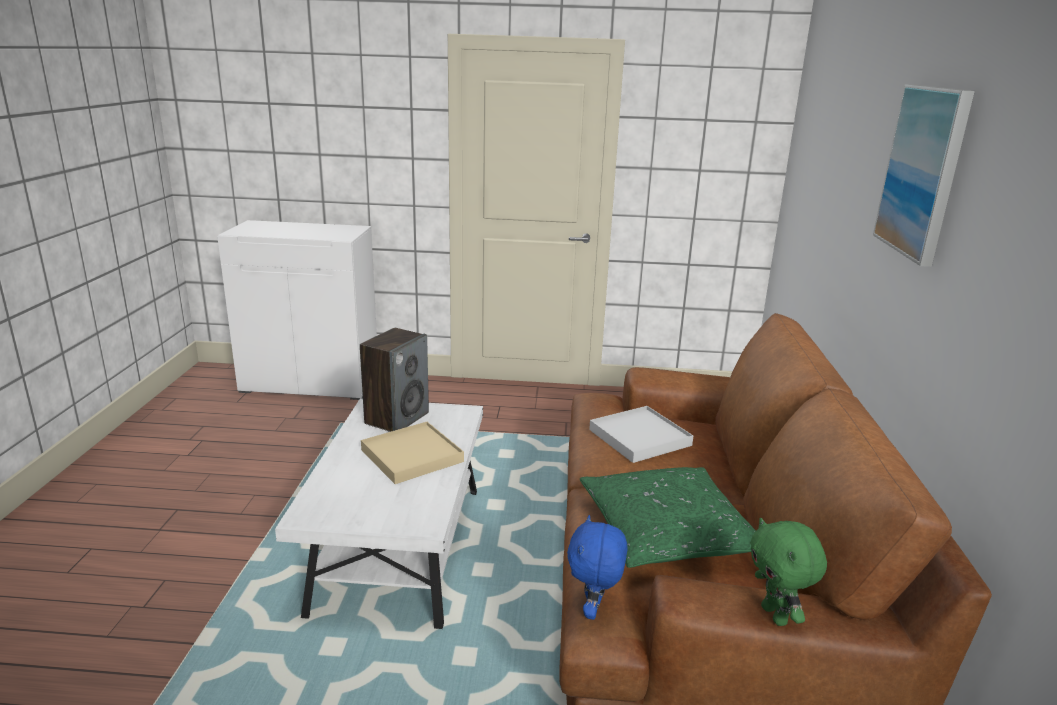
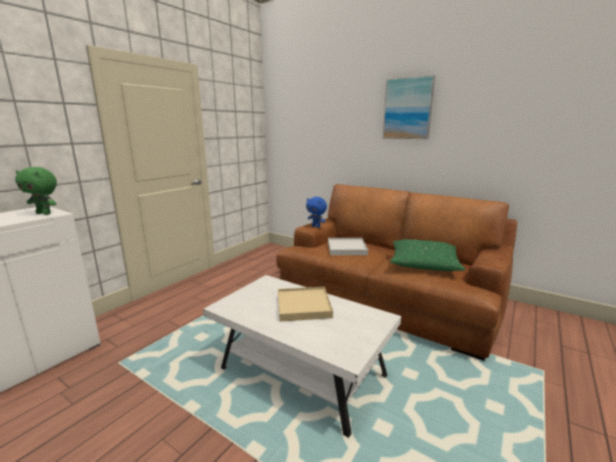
camera: 60 degrees left, 5 degrees down
(397, 418) = (250, 301): speaker -> none
(594, 610) = (474, 291): blue plush toy -> blue plush toy (316, 226)
(776, 616) = (499, 256): green plush toy -> green plush toy (44, 213)

